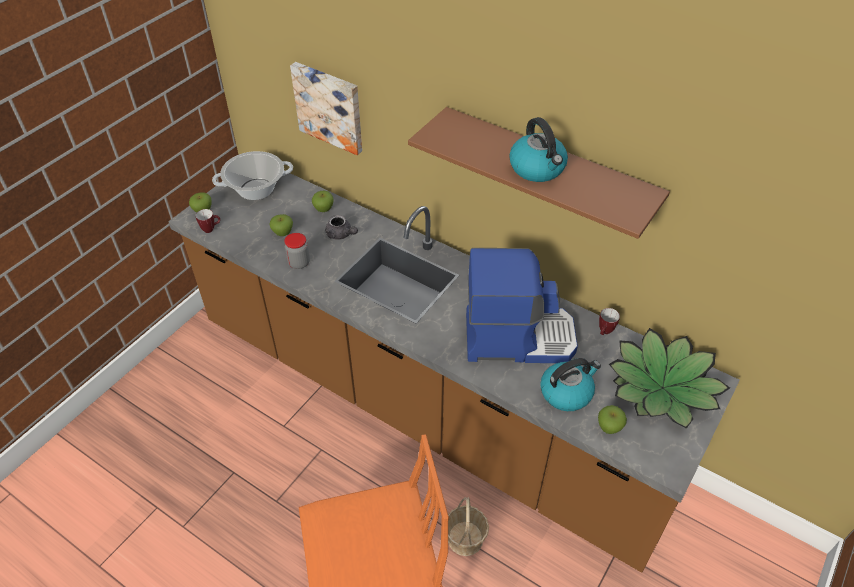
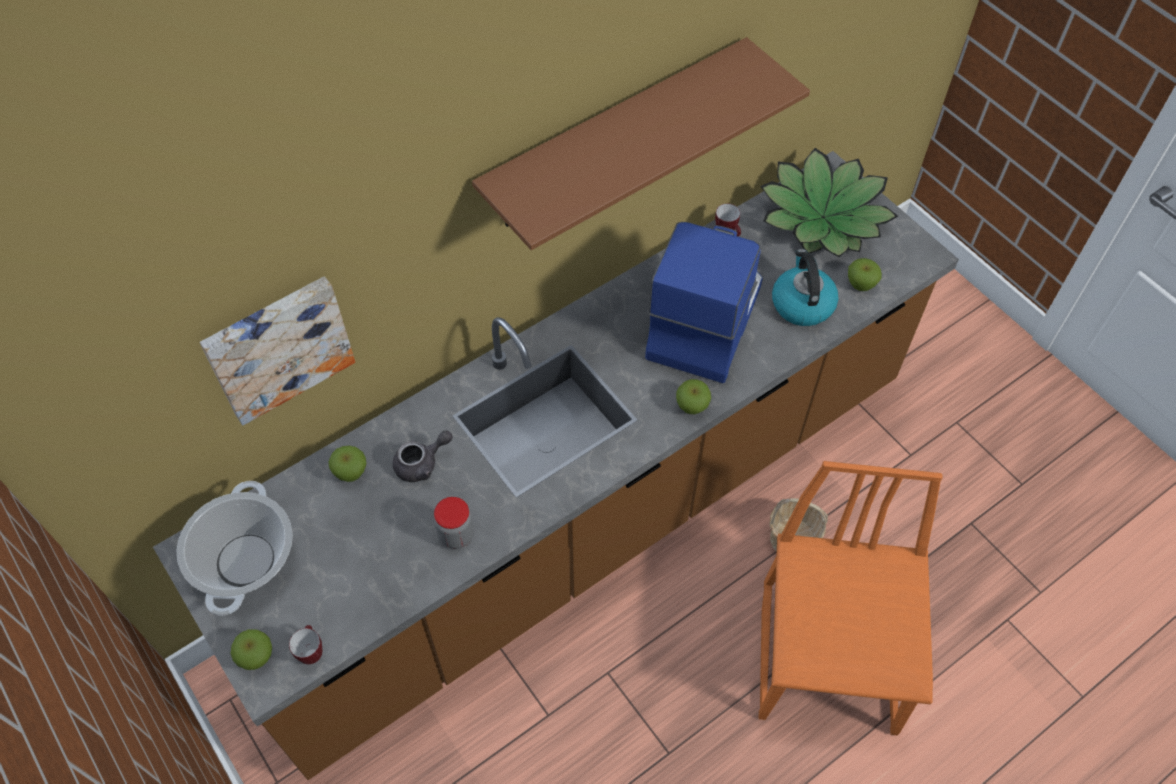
camera: 70 degrees left, 10 degrees up
(283, 233) = (377, 543): apple -> apple (692, 406)
(538, 168) = (657, 133): kettle -> none

